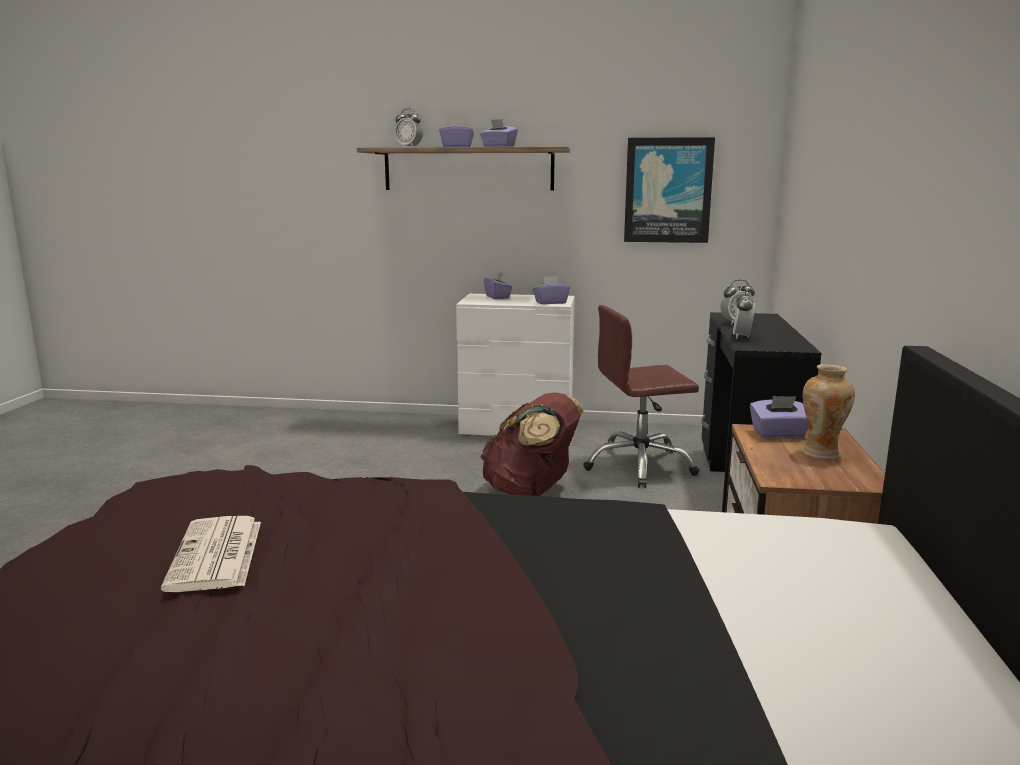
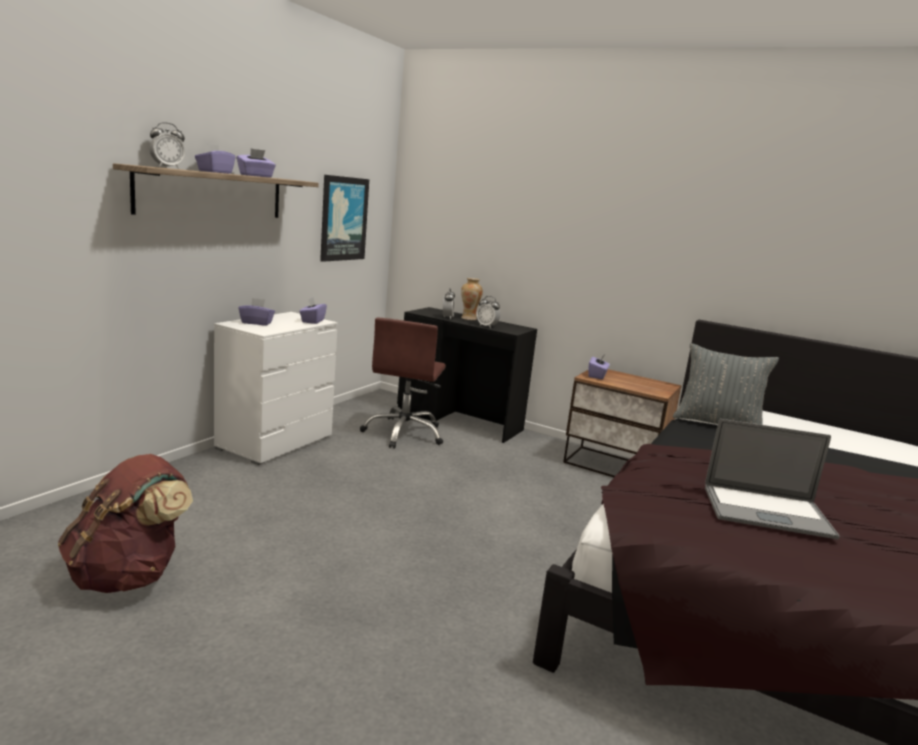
camera: 70 degrees left, 0 degrees up
(216, 555) = (766, 511): newspaper -> laptop
(531, 492) = (412, 474): brown backpack -> brown backpack (129, 576)
(683, 534) = (717, 424): none -> grey pillow
(822, 454) = (629, 379): vase -> vase (469, 318)

